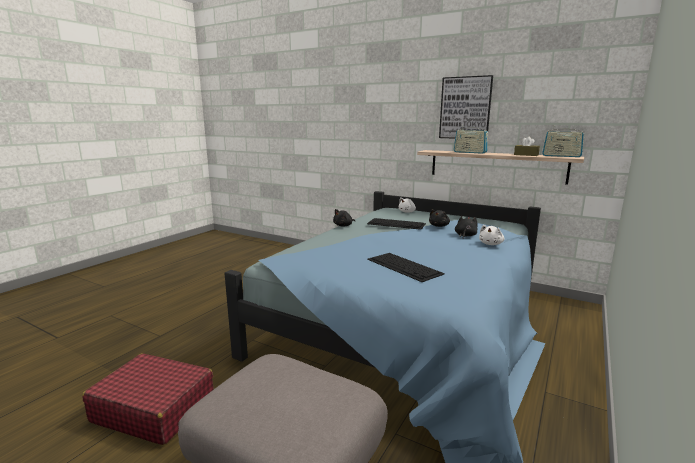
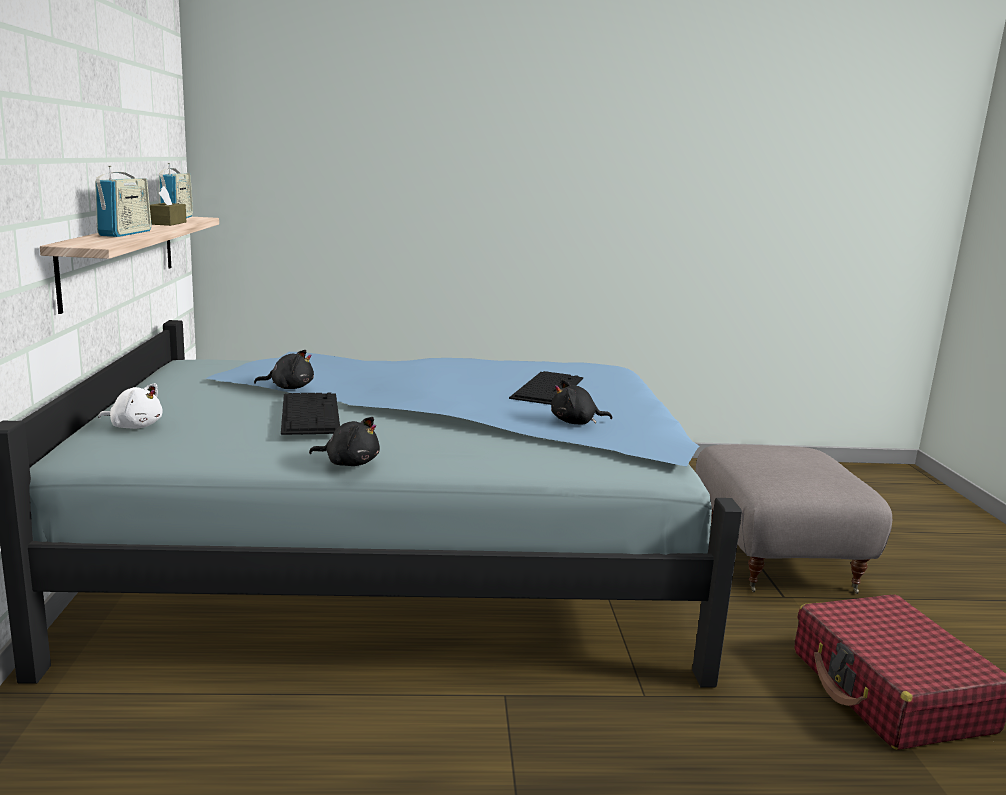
camera: 125 degrees left, 0 degrees up
(465, 108) = (76, 121): picture -> none
(465, 235) = (334, 375): black plush toy -> black plush toy (576, 422)
(491, 244) = (375, 361): white plush toy -> none

